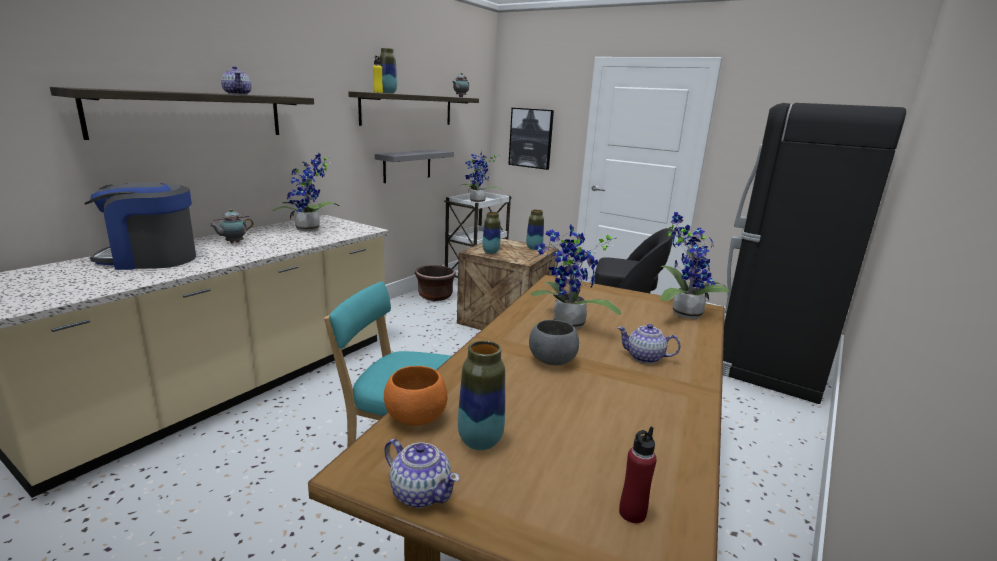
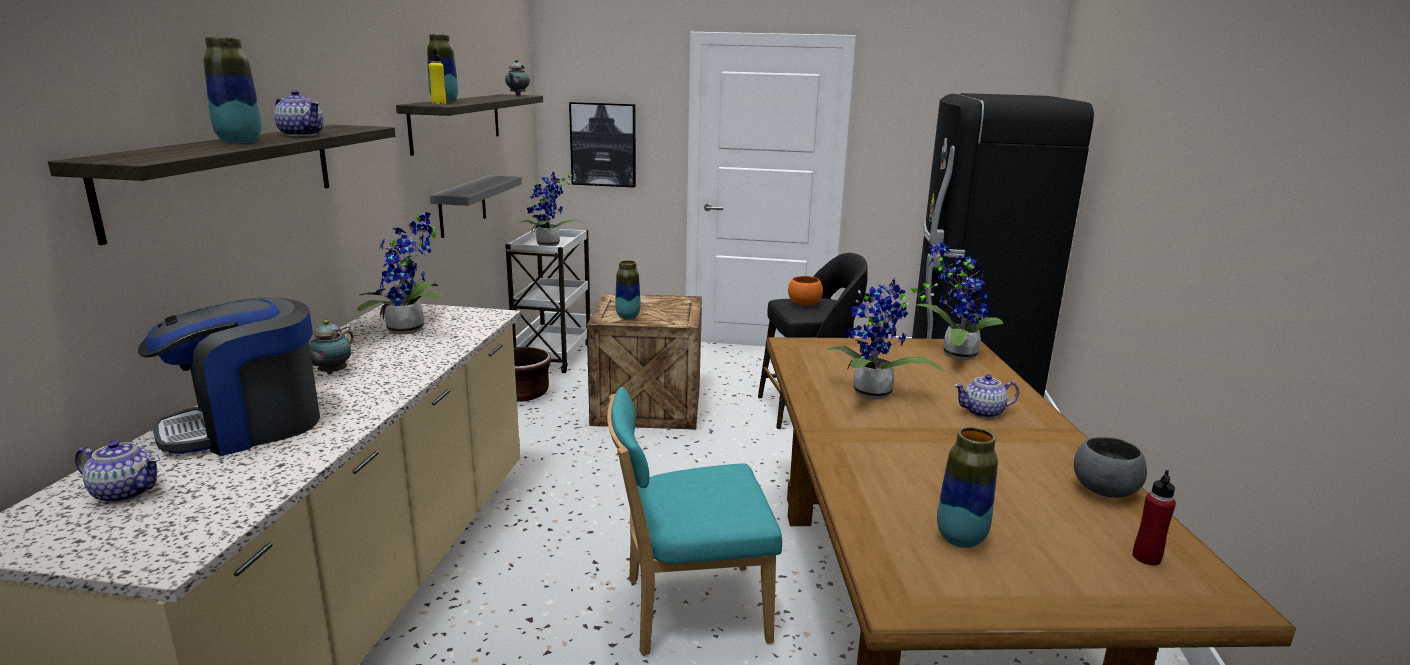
camera: 25 degrees left, 0 degrees up
(416, 417) = (873, 535): orange bowl -> orange bowl (804, 304)
(420, 492) = (979, 602): teapot -> teapot (125, 492)
(534, 248) = (673, 301): vase -> vase (239, 142)
(552, 361) = (911, 438): grey bowl -> grey bowl (1103, 491)

